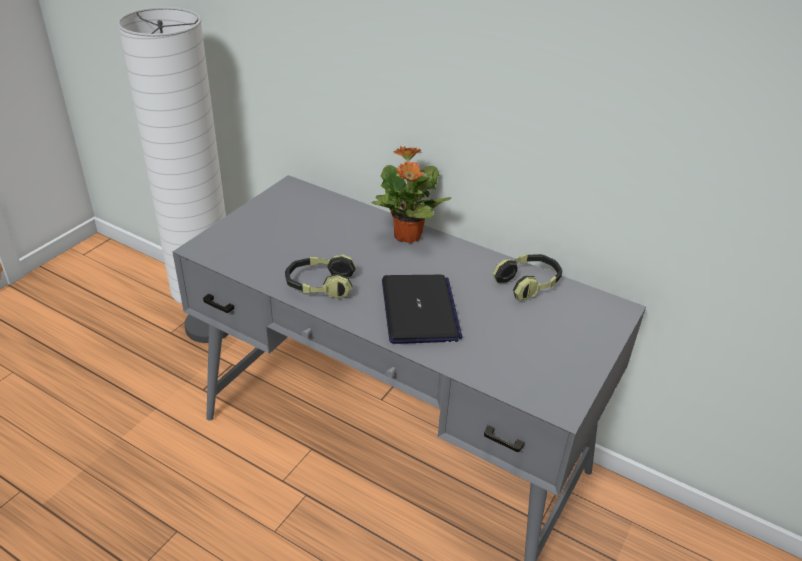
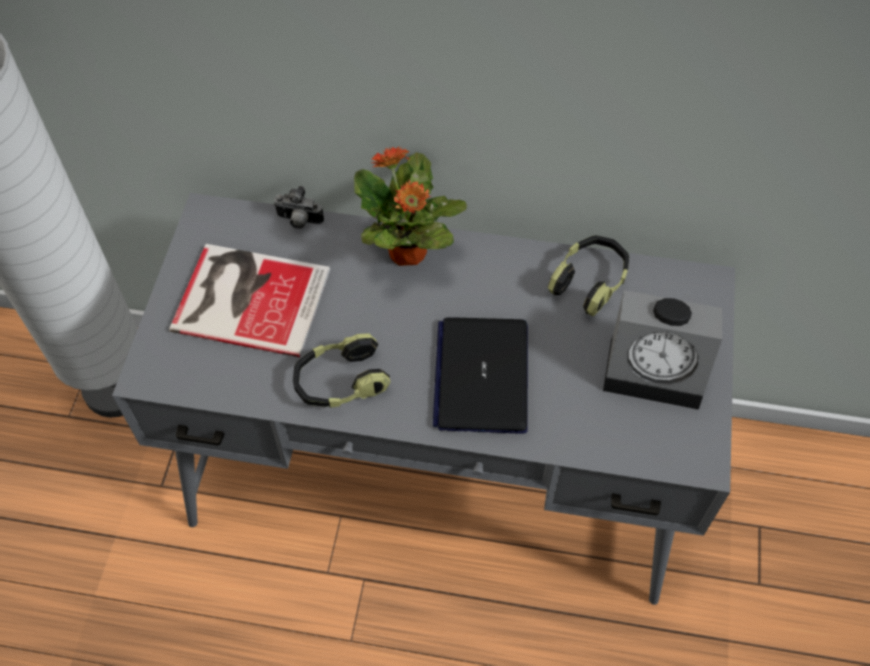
camera: 20 degrees left, 20 degrees up
(289, 229) = (248, 296): none -> book
(346, 204) = (298, 221): none -> camera
(419, 310) = (481, 375): laptop -> laptop turned 150 degrees counterclockwise
(554, 344) = (658, 369): none -> alarm clock

